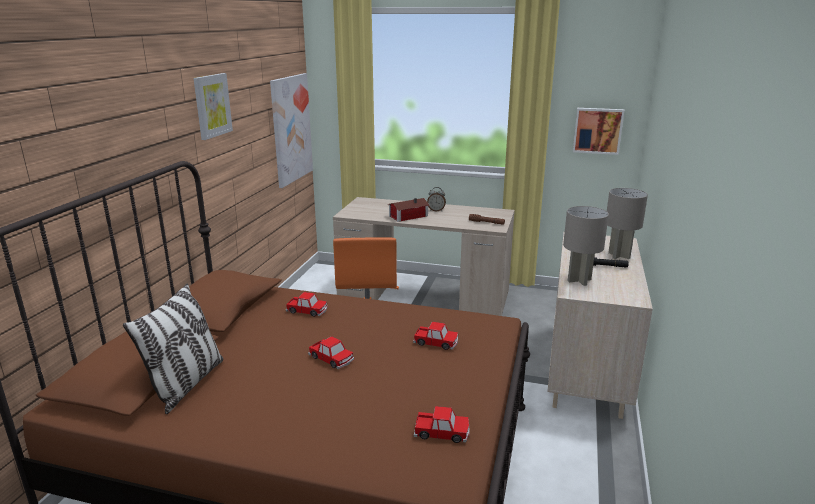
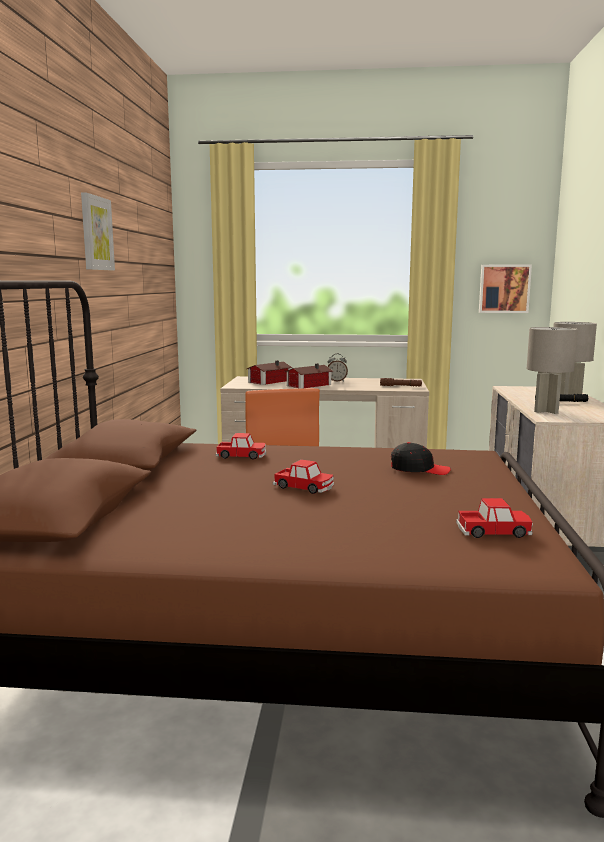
camera: 10 degrees left, 10 degrees down
(186, 384) = (128, 517): pillow -> none
(291, 129) = (161, 294): picture -> none
(377, 207) = (268, 381): none -> toy house
(436, 342) = (419, 469): toy car -> black cap

